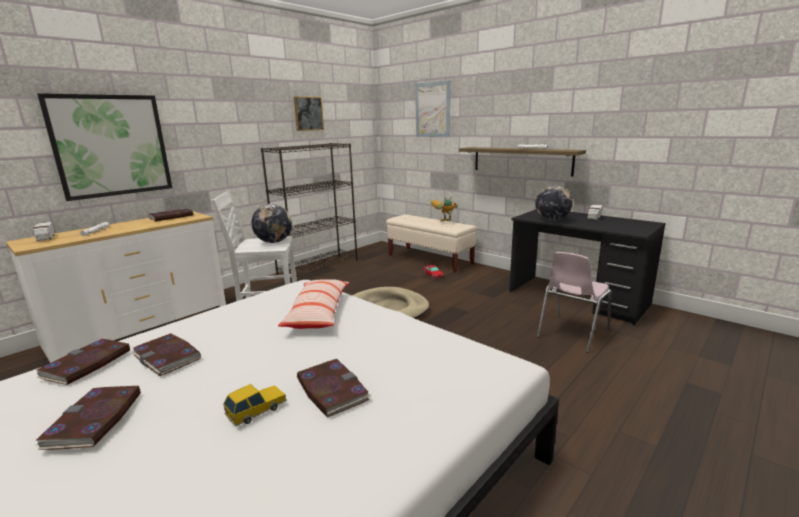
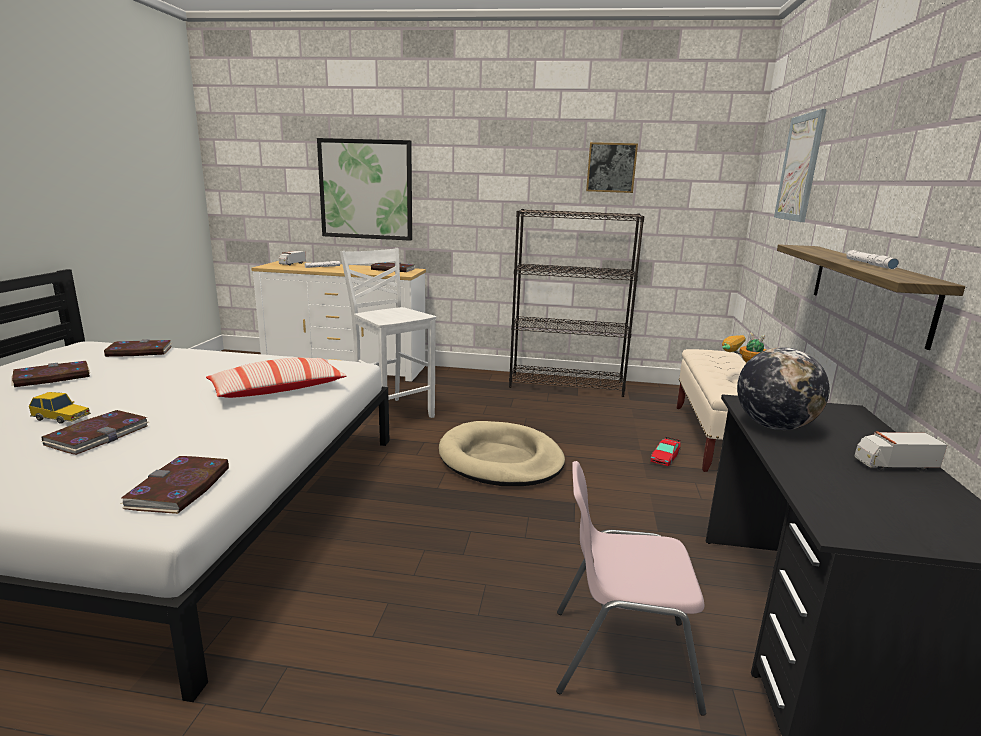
camera: 55 degrees right, 0 degrees up
(167, 357) = (157, 367): book -> book (180, 488)
(274, 242) = (403, 316): globe -> none

